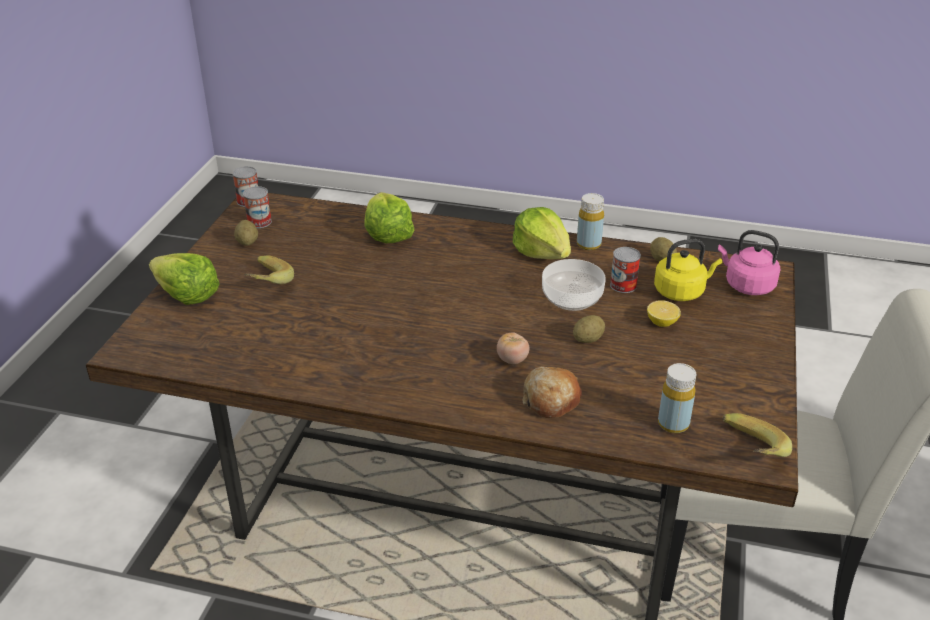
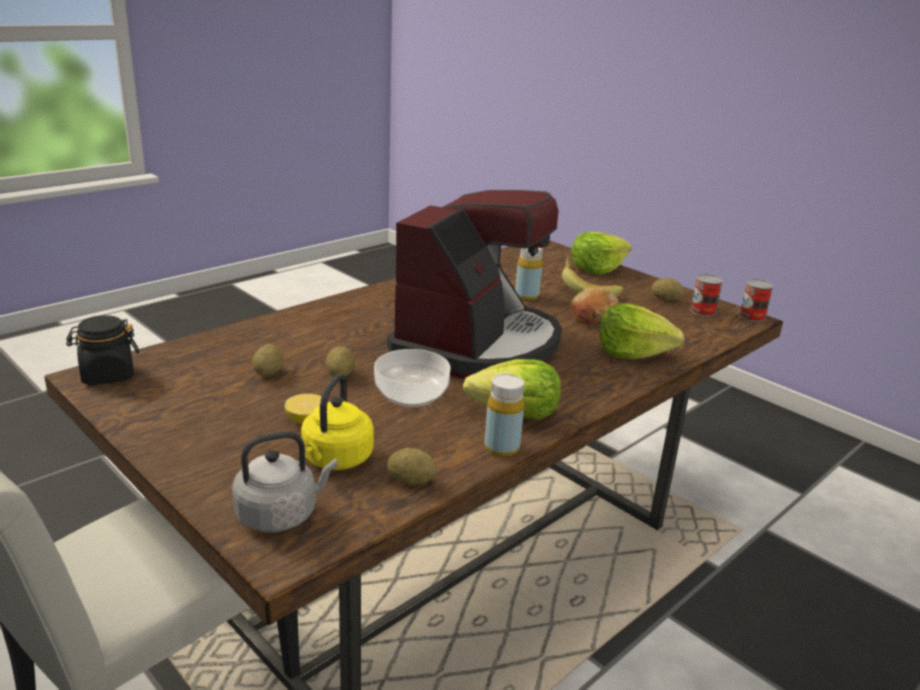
camera: 120 degrees right, 10 degrees down
(457, 300) = (478, 345): none -> coffee machine
(512, 360) = (363, 336): tomato -> none
(551, 400) = (296, 332): bread -> bread (594, 317)
(623, 285) = (395, 430): can -> none
(631, 373) = (268, 373): none -> potato
(673, 424) = (189, 362): yellow bottle -> yellow bottle (526, 296)
(746, 285) = (281, 514): pink kettle -> grey kettle
(748, 452) = (107, 375): banana -> black jar

